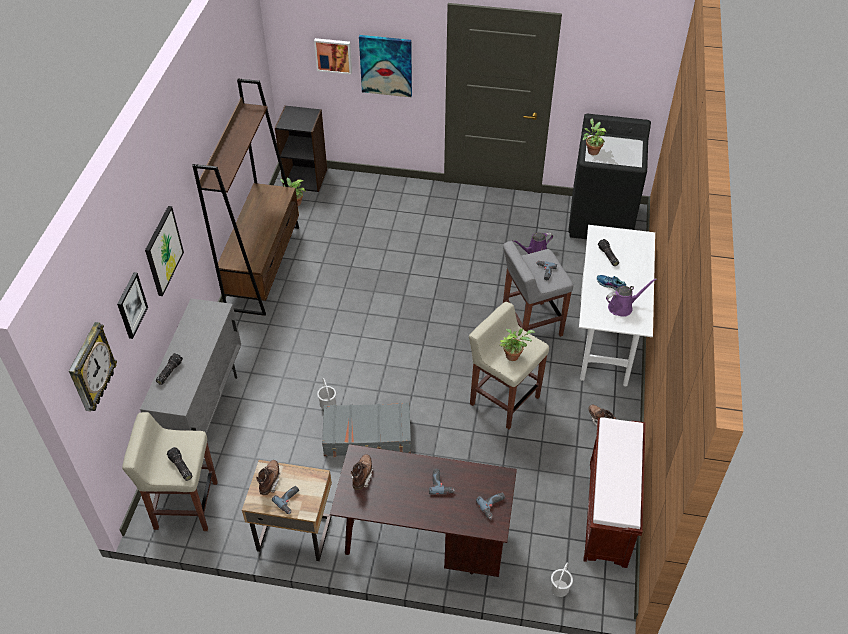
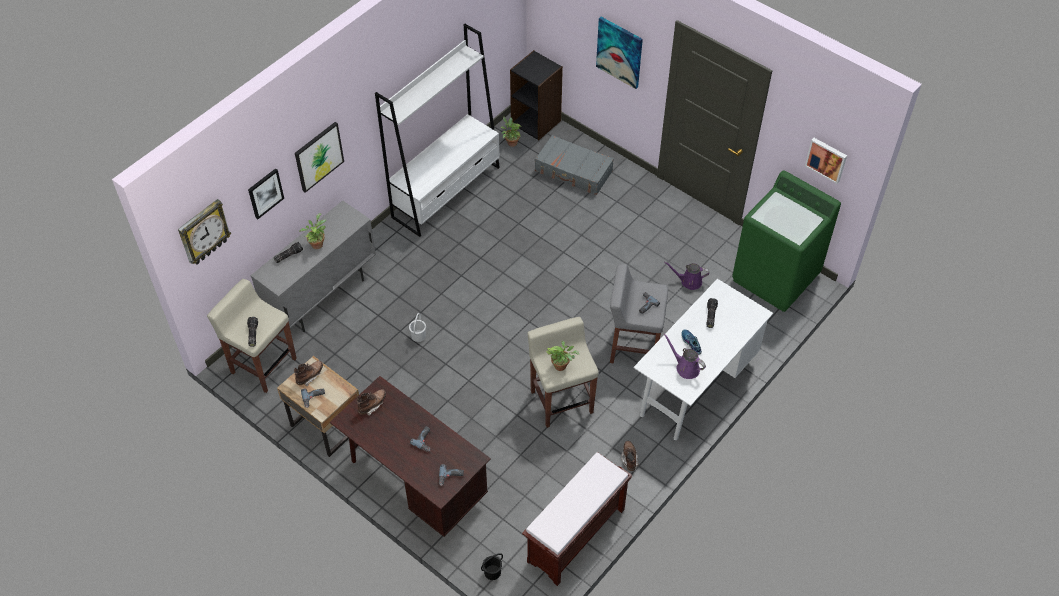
camera: 30 degrees right, 5 degrees up
(263, 266) = (446, 192): brown bookcase -> white bookcase
(333, 55) = (578, 24): picture -> picture (826, 159)
(367, 436) = (430, 378): grey suitcase -> grey suitcase (573, 171)
(560, 588) = (492, 572): white bucket -> black bucket
(592, 151) = (765, 209): potted plant -> potted plant (317, 243)
(601, 220) = (776, 277): black washing machine -> green washing machine
(622, 307) = (685, 367): purple watering can -> purple watering can turned 150 degrees counterclockwise

